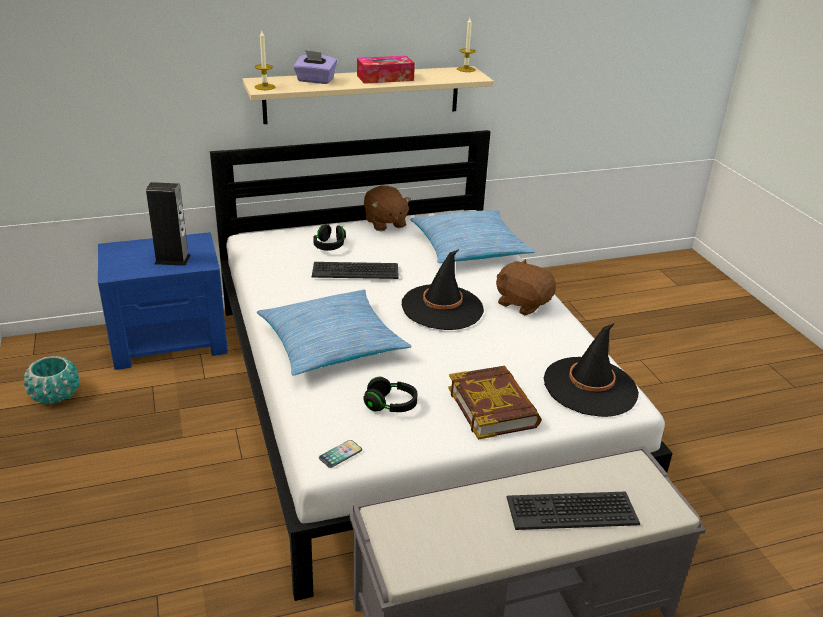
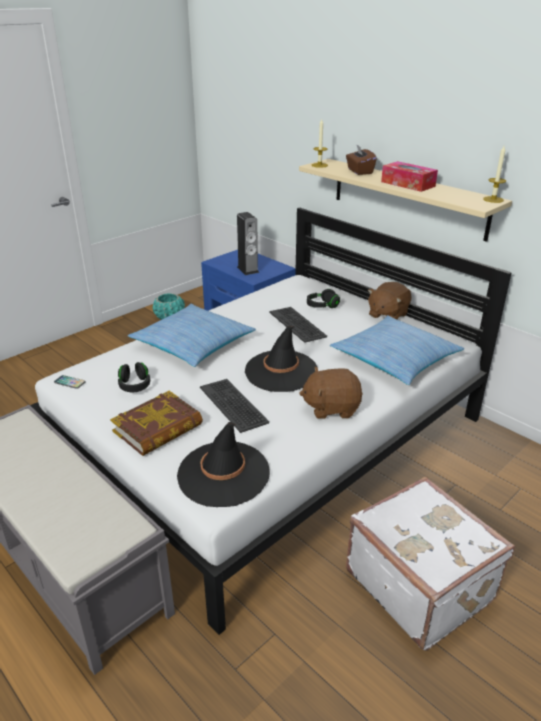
camera: 65 degrees right, 0 degrees up
(315, 80) = (359, 171): purple tissue box -> brown tissue box
(523, 303) = (331, 408): brown plush toy -> brown plush toy turned 105 degrees counterclockwise
(571, 510) = (53, 502): keyboard -> keyboard (234, 405)
(643, 389) = (420, 584): none -> white suitcase

